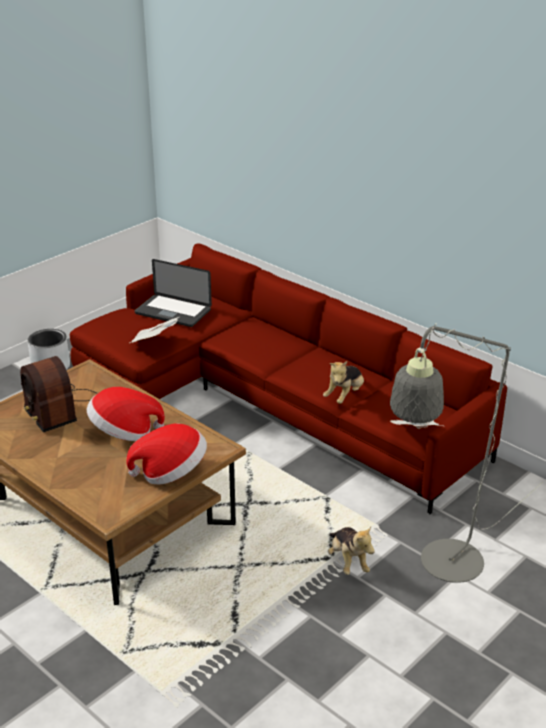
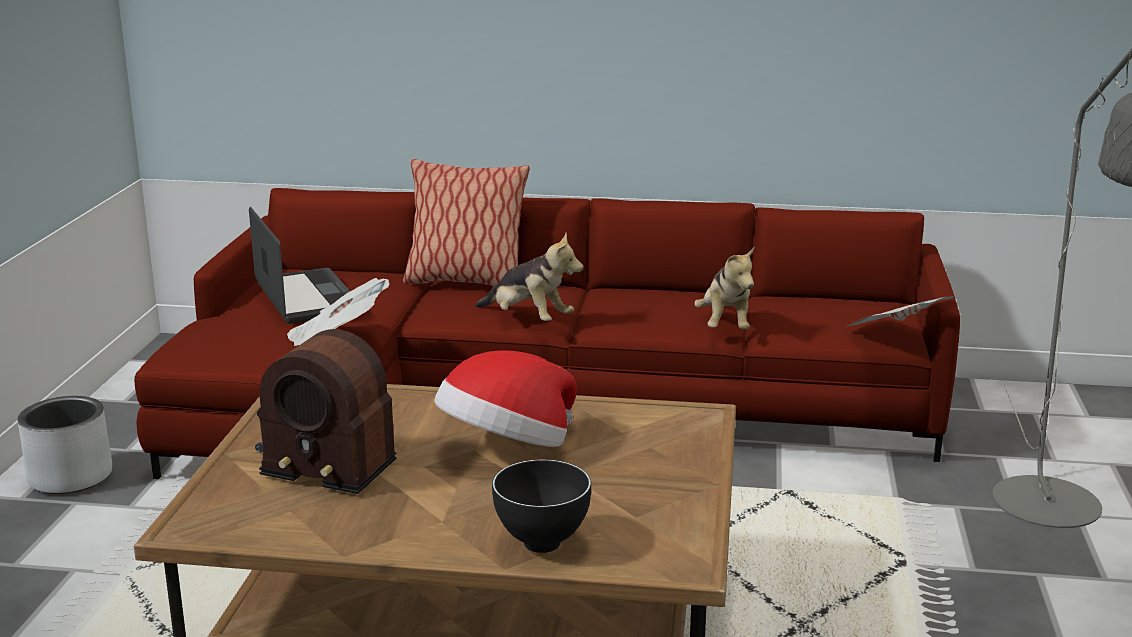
camera: 35 degrees left, 10 degrees down
(75, 484) = (543, 544): none -> black bowl
(171, 472) = (678, 470): hat -> none
(173, 312) = (307, 298): laptop -> laptop turned 105 degrees counterclockwise
(259, 324) = (465, 283): none -> pillow
(348, 561) = (931, 555): plush toy -> plush toy (528, 319)

